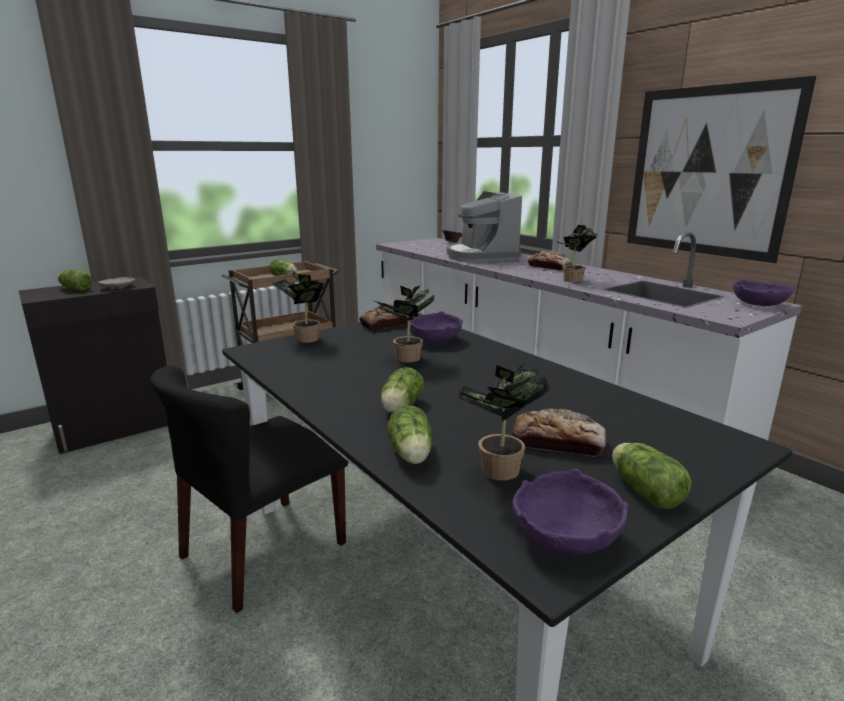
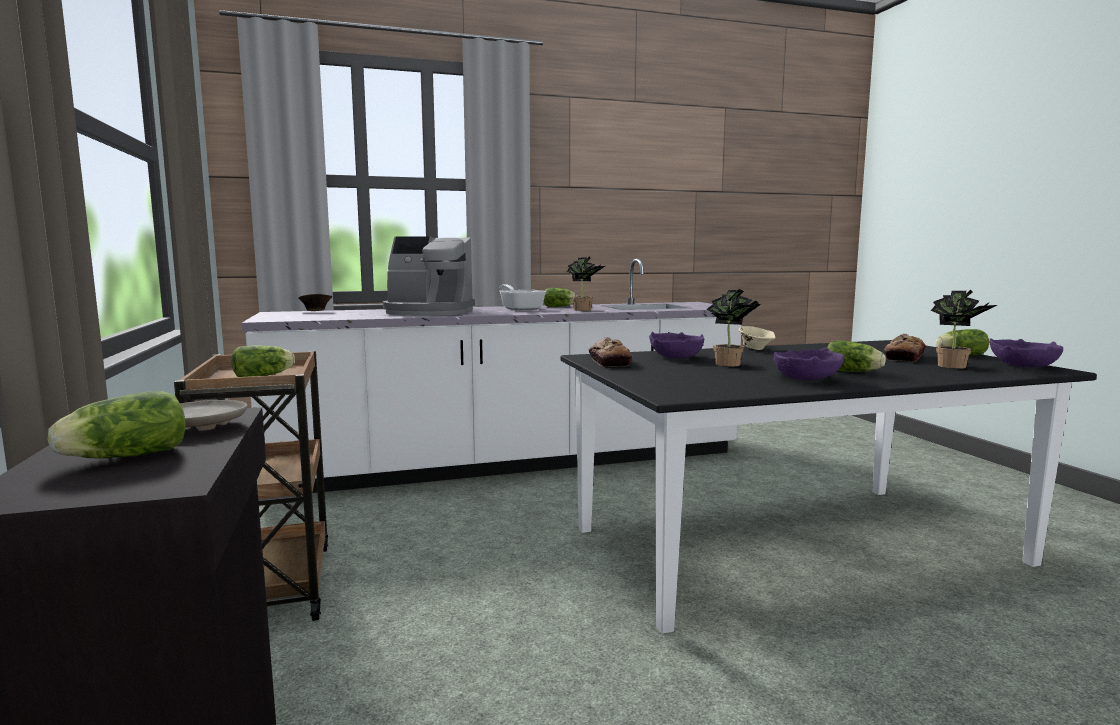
camera: 70 degrees left, 10 degrees down
(263, 551) = (753, 637): black chair -> none
(304, 339) = (642, 381): potted plant -> none
(411, 455) = (941, 375): lettuce -> lettuce (560, 307)
(532, 365) = (756, 349): none -> beige bowl
(549, 267) = (520, 309): bread -> frying pan
(707, 172) = (603, 216): picture -> none
(758, 304) = (693, 303): purple bowl -> purple bowl (805, 378)

